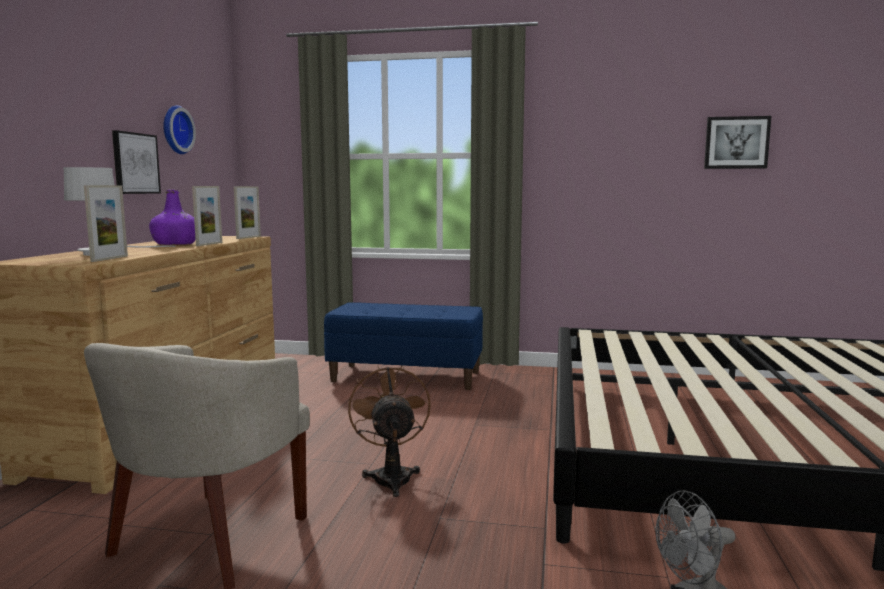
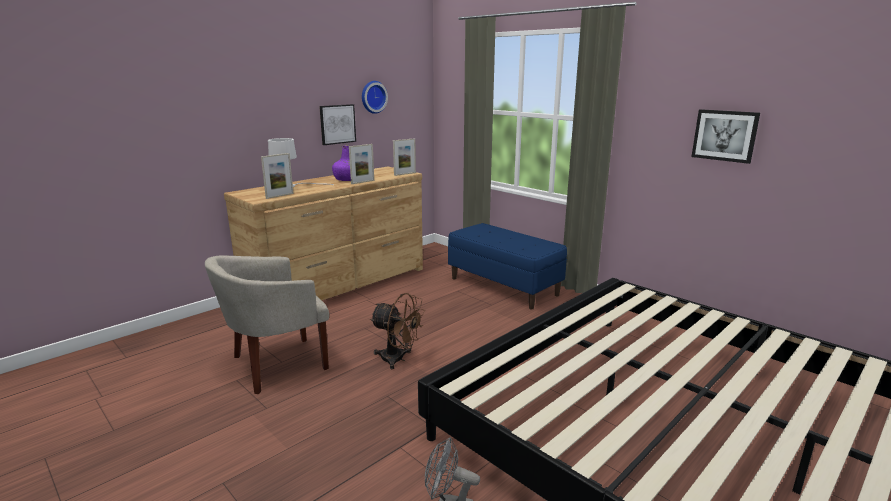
camera: 35 degrees right, 10 degrees up
(391, 476) = (398, 359): brown fan -> brown fan turned 90 degrees clockwise
(736, 142) = (831, 127): picture -> picture (725, 135)

